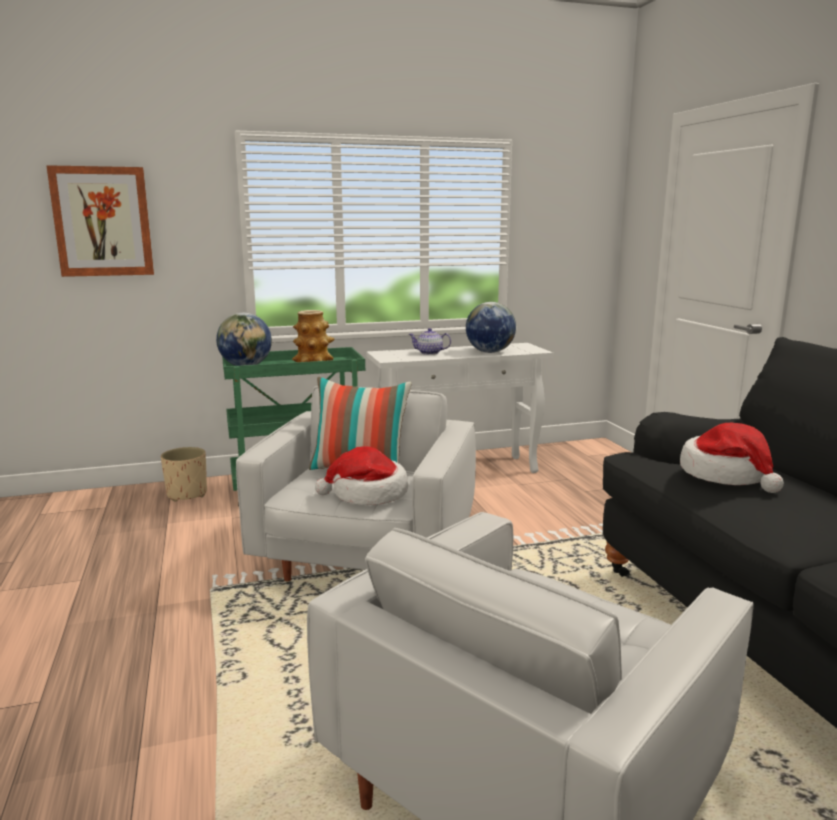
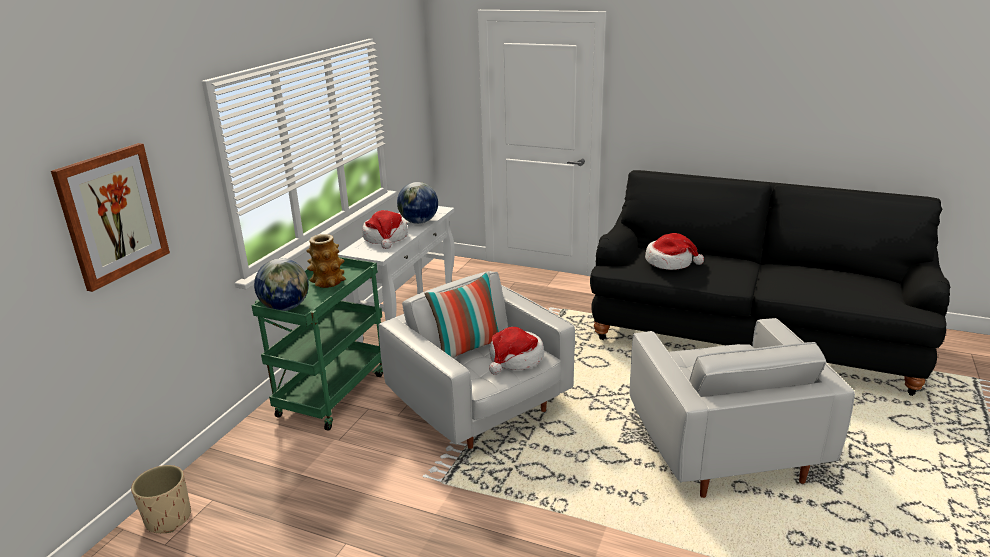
camera: 50 degrees left, 10 degrees up
(187, 494) = (256, 448): beige planter -> beige planter (168, 518)
(429, 353) = (386, 238): teapot -> hat

